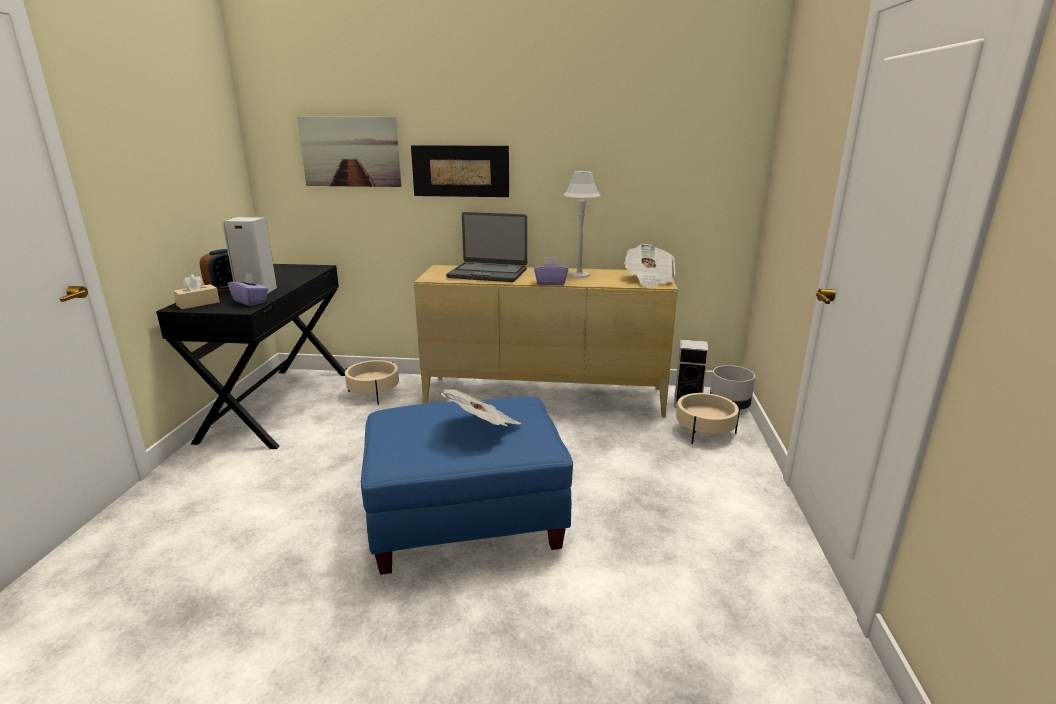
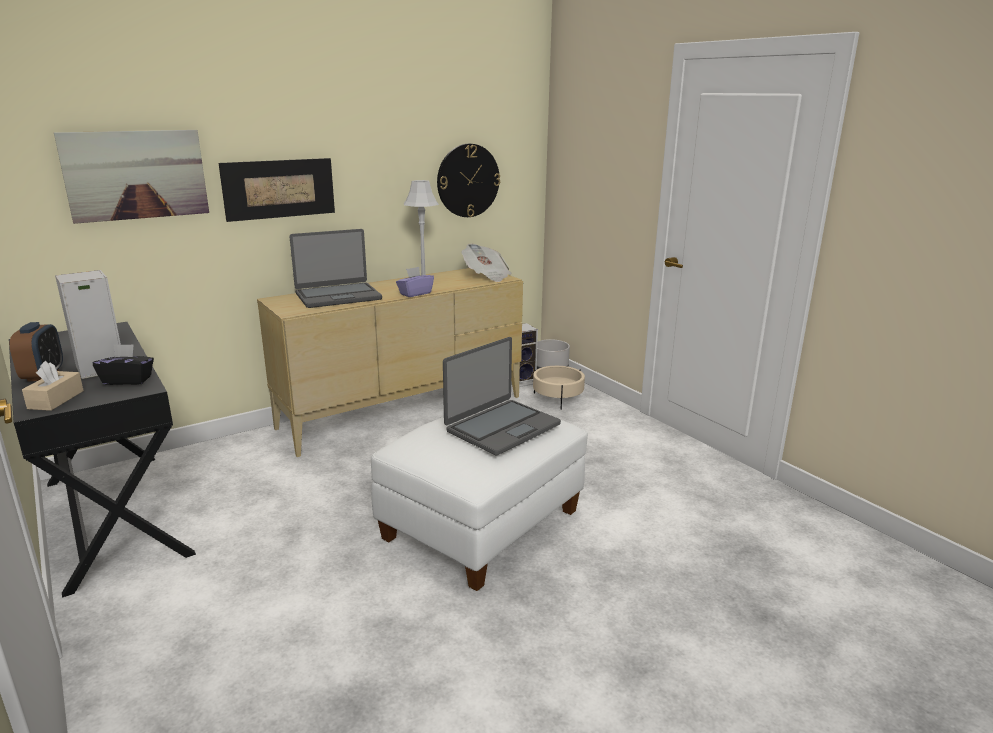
camera: 40 degrees left, 0 degrees up
(250, 301) = (128, 380): purple tissue box -> black tissue box
(374, 393) = (221, 465): beige planter -> none
(466, 520) = (481, 525): blue ottoman -> white ottoman
(482, 427) = (502, 427): newspaper -> laptop
(659, 177) = (468, 180): none -> wall clock

